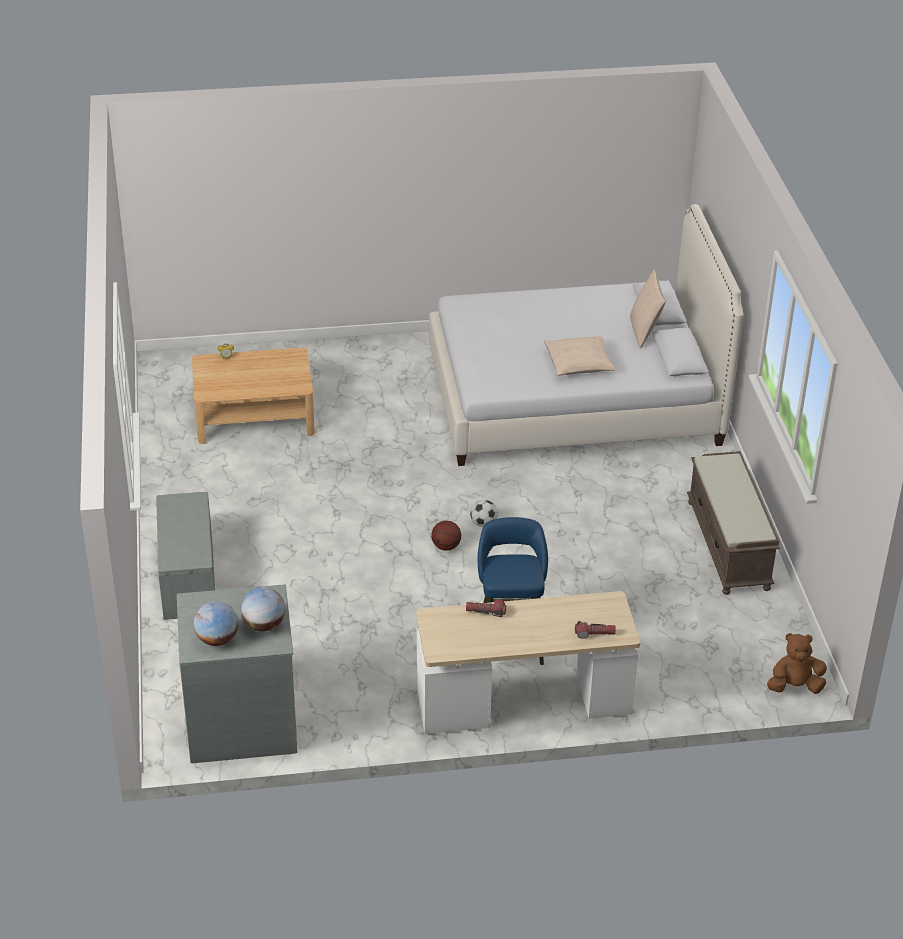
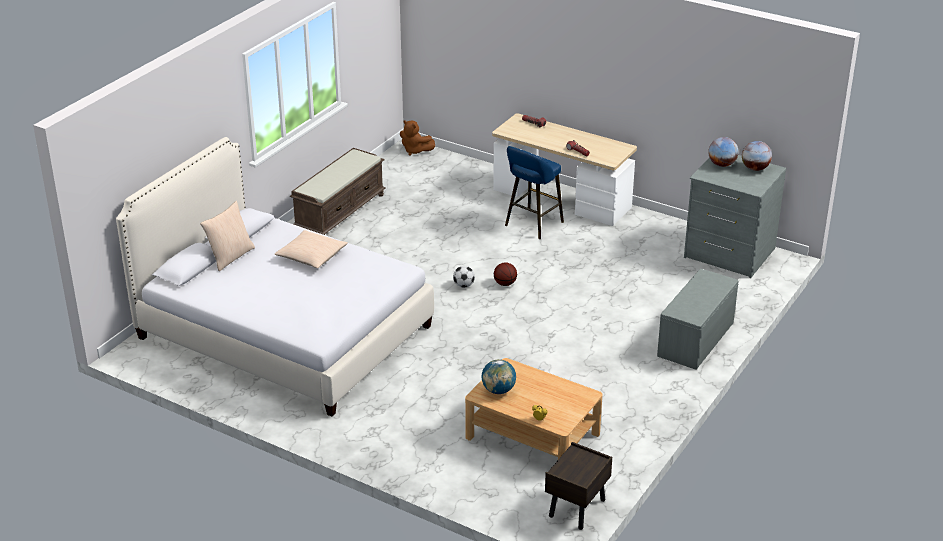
camera: 140 degrees left, 5 degrees down
(163, 380) = (577, 509): none -> brown nightstand
(285, 364) = (498, 390): none -> globe

